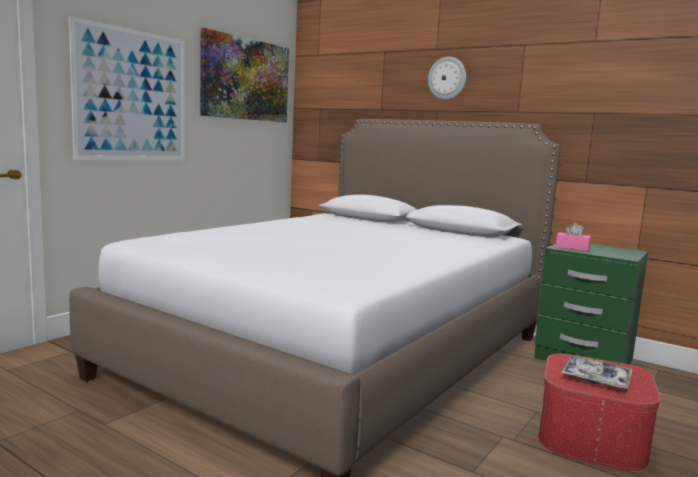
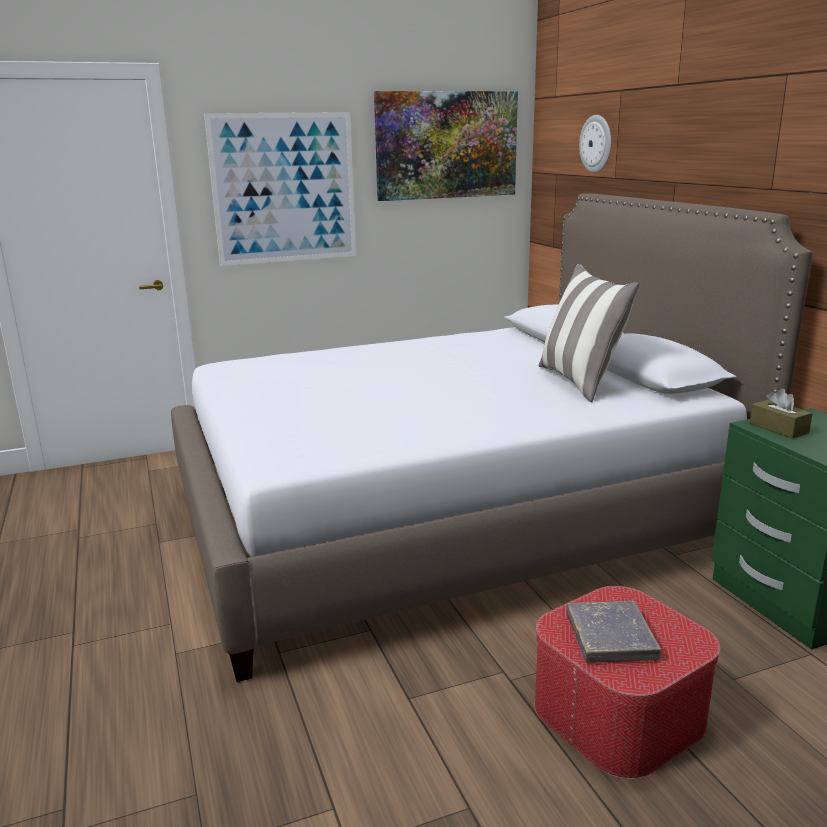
camera: 35 degrees right, 10 degrees up
(433, 235) = (580, 382): none -> pillow
(447, 78) = (686, 132): wall clock -> wall clock (596, 144)
(572, 248) = (778, 428): pink tissue box -> brown tissue box
(595, 379) = (610, 637): tray -> grey book

